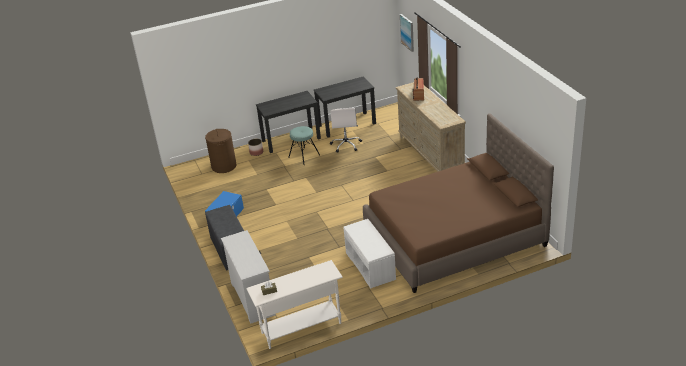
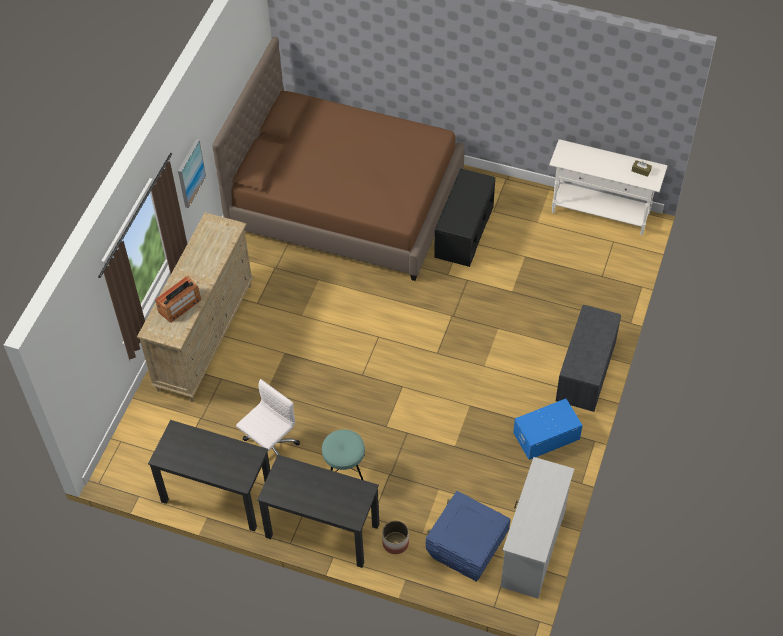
camera: 140 degrees left, 20 degrees up
(224, 166) = (466, 550): brown laundry basket -> blue storage box
(252, 298) = (617, 282): white dresser -> white dresser (532, 550)
(371, 266) = (463, 231): white bench -> black bench
(407, 32) = (74, 359): picture -> picture (190, 173)

